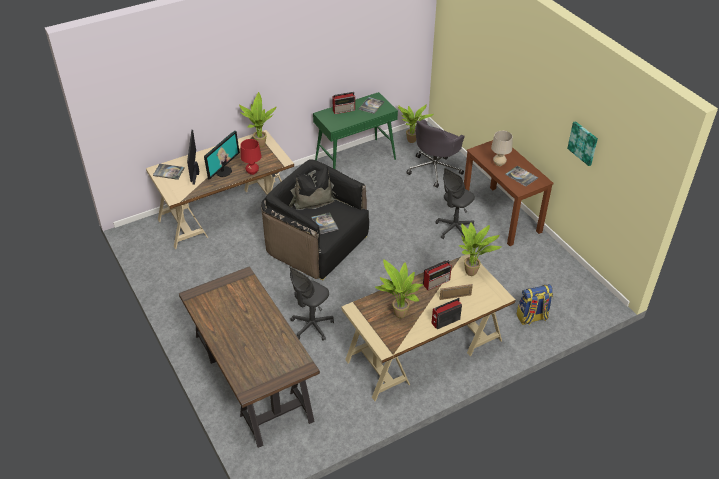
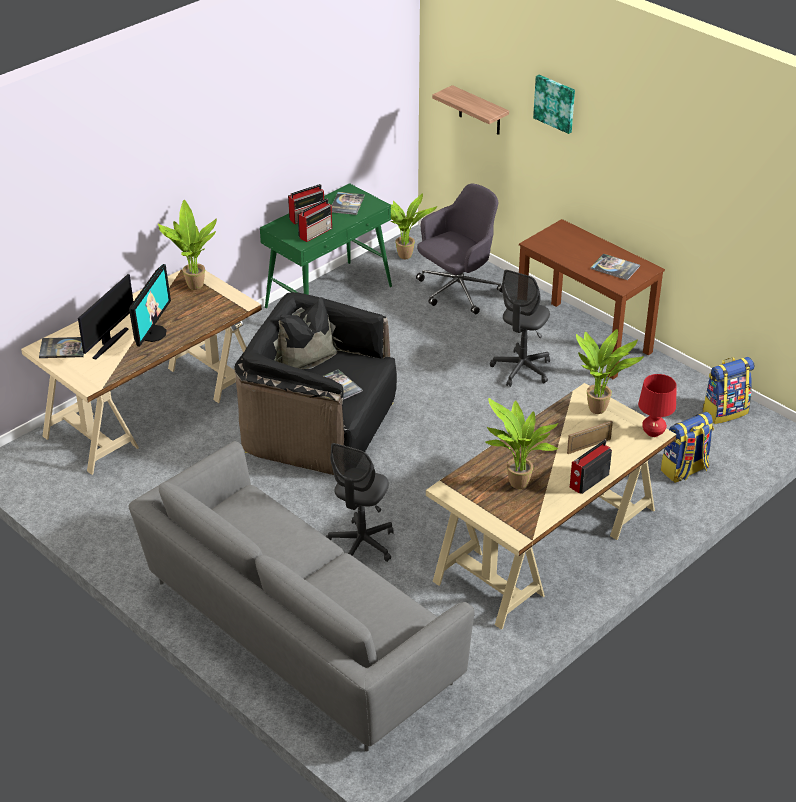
camera: 15 degrees left, 5 degrees down
(196, 173) = (109, 343): monitor -> monitor turned 135 degrees counterclockwise
(251, 377) = (297, 635): brown desk -> grey sofa
(252, 172) = (200, 327): red table lamp -> red table lamp (653, 433)
(434, 169) = (457, 291): grey office chair -> grey office chair turned 150 degrees counterclockwise
(437, 282) = (553, 431): radio -> radio (316, 232)
(463, 59) = (479, 111): none -> shelf
(499, 164) = (575, 255): beige table lamp -> none
(573, 282) = (724, 412): none -> backpack
(583, 143) = (709, 196): picture -> picture (555, 103)

